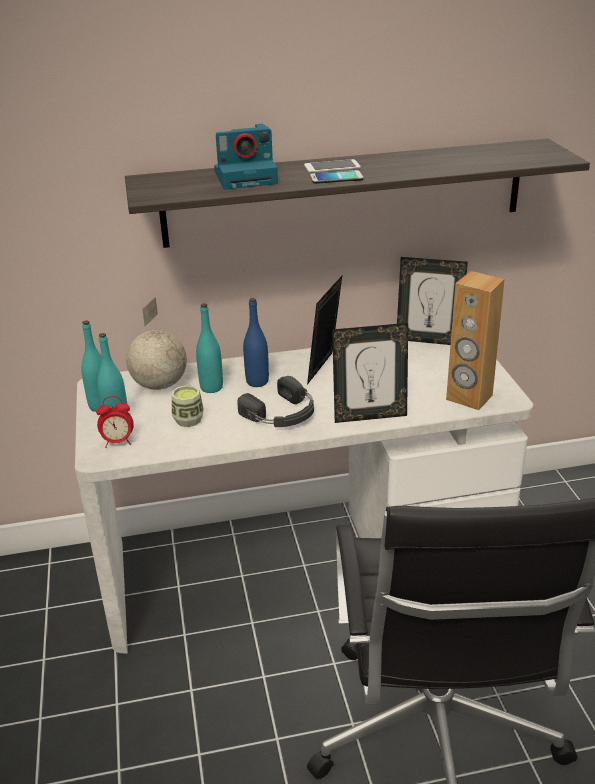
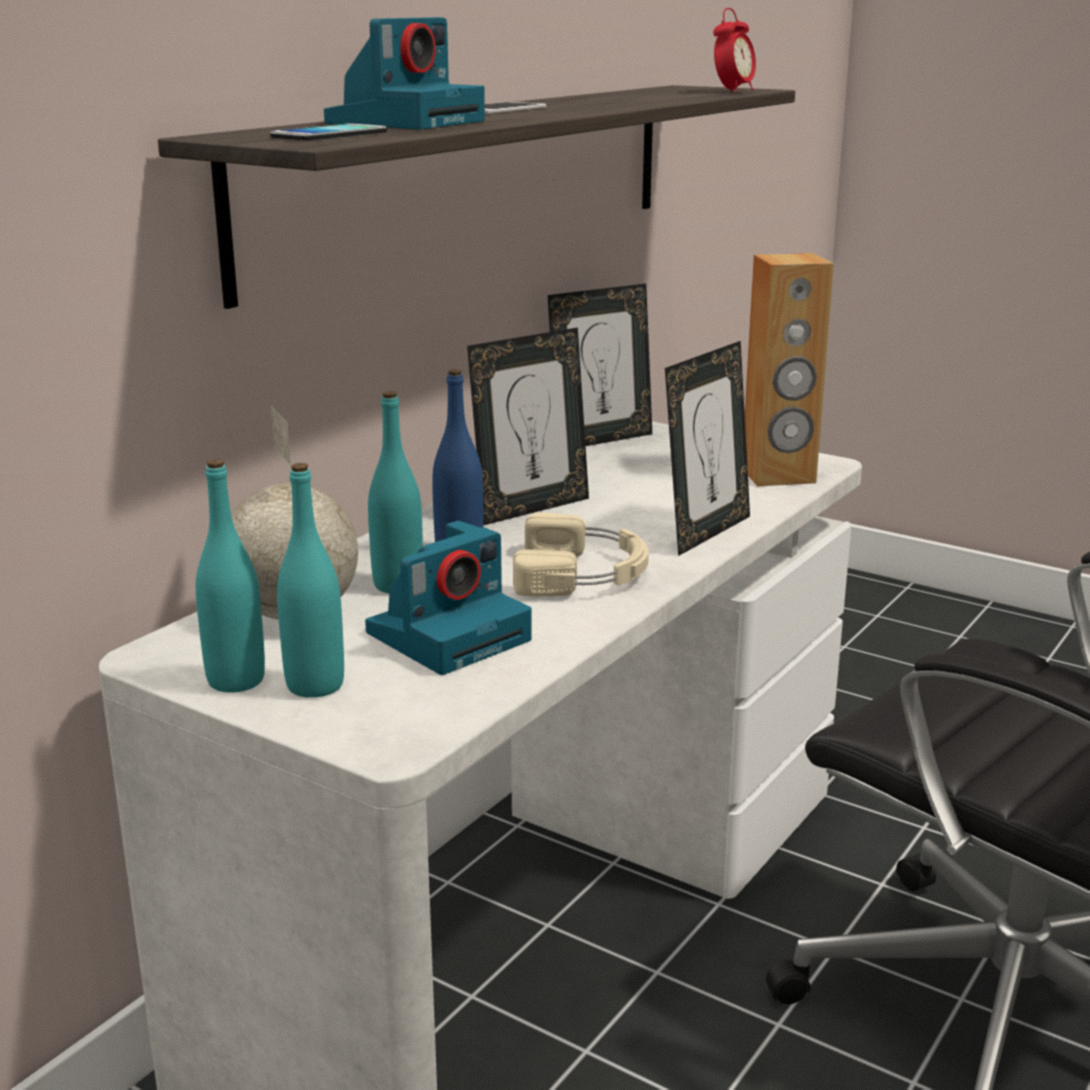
camera: 45 degrees left, 10 degrees down
(118, 442) = (386, 710): alarm clock -> alarm clock (733, 91)
(188, 420) = (450, 634): cup -> camera
(282, 414) = (583, 573): black headphones -> beige headphones
(325, 369) = (531, 508): picture frame -> picture frame turned 105 degrees counterclockwise
(336, 178) = (550, 113): phone -> phone (329, 135)

